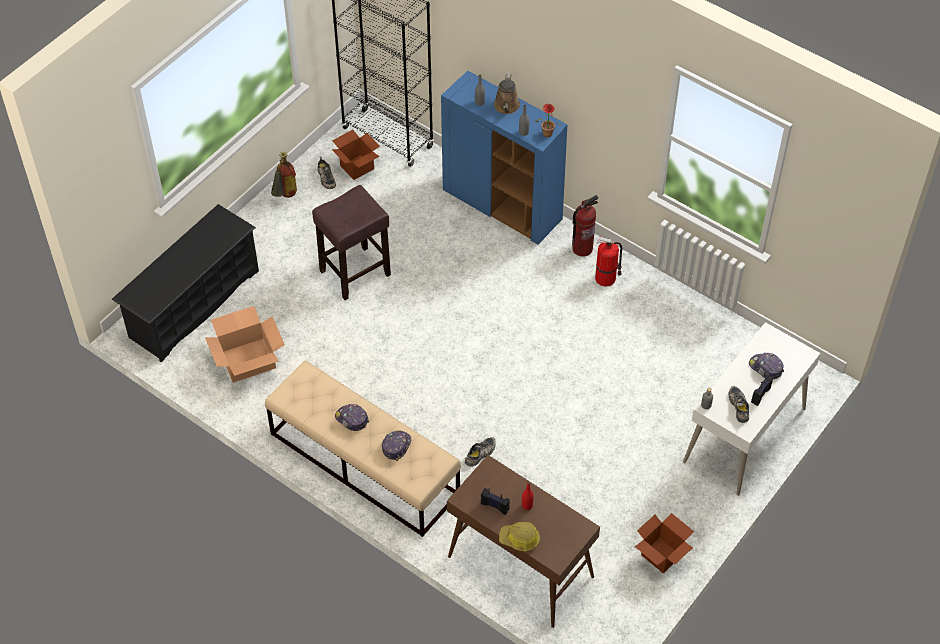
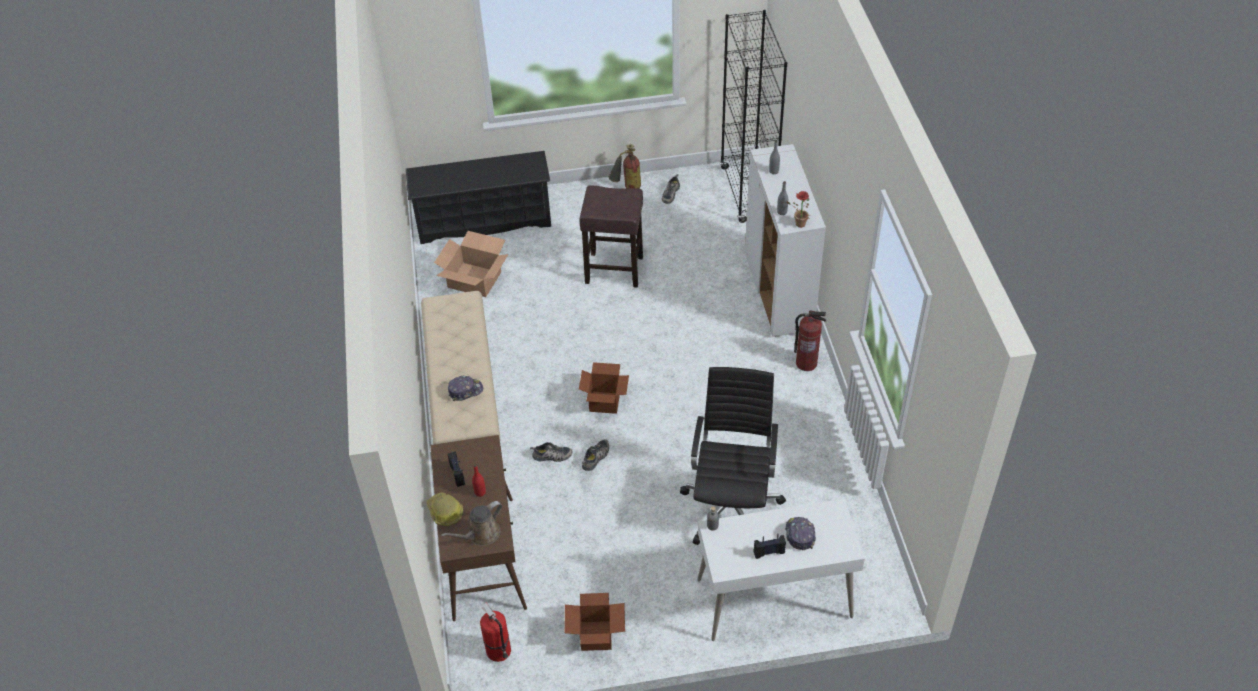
camera: 45 degrees right, 5 degrees down
(351, 419) = (459, 351): cap -> none
(357, 167) = (701, 200): cardboard box -> cardboard box (604, 402)
(503, 206) = (779, 293): blue cabinet -> white cabinet
(506, 107) = (791, 186): brown watering can -> brown watering can (481, 535)
(606, 278) = (800, 398): fire extinguisher -> fire extinguisher (499, 651)
(648, 393) = (732, 506): none -> black office chair
(739, 406) = (739, 548): shoe -> shoe (596, 457)

